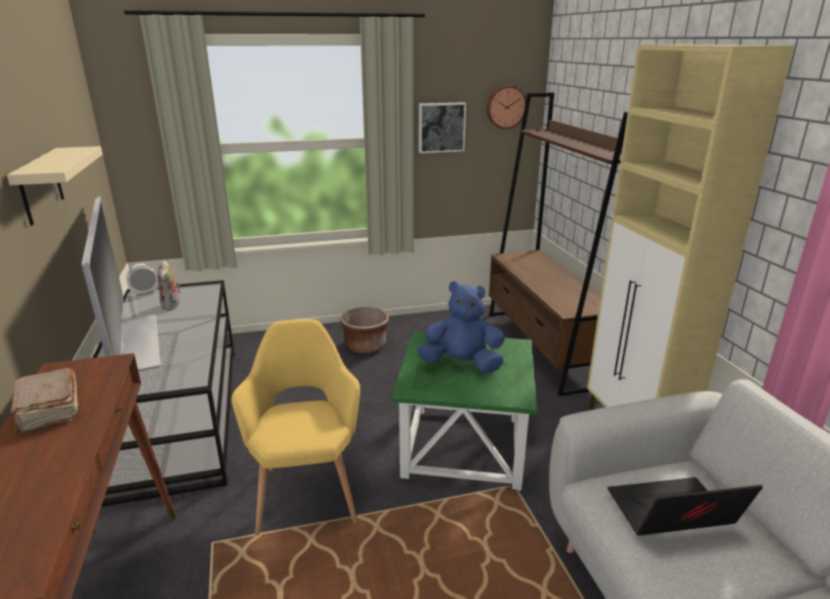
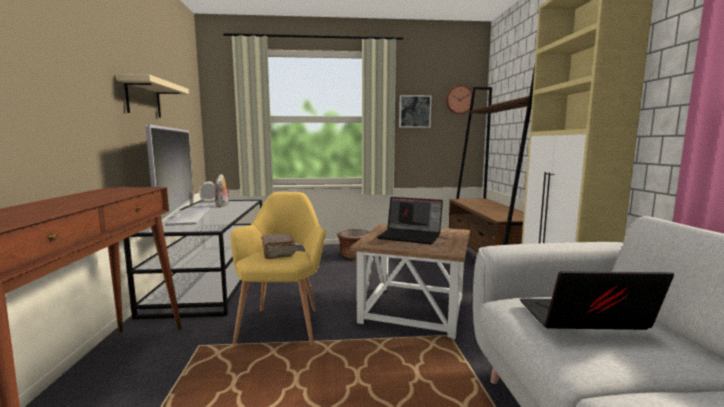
camera: 10 degrees right, 15 degrees down
(48, 411) = (87, 195): brown book -> brown book (278, 253)
(462, 364) = (410, 236): blue plush toy -> laptop
(465, 445) = (414, 309): green side table -> brown side table

